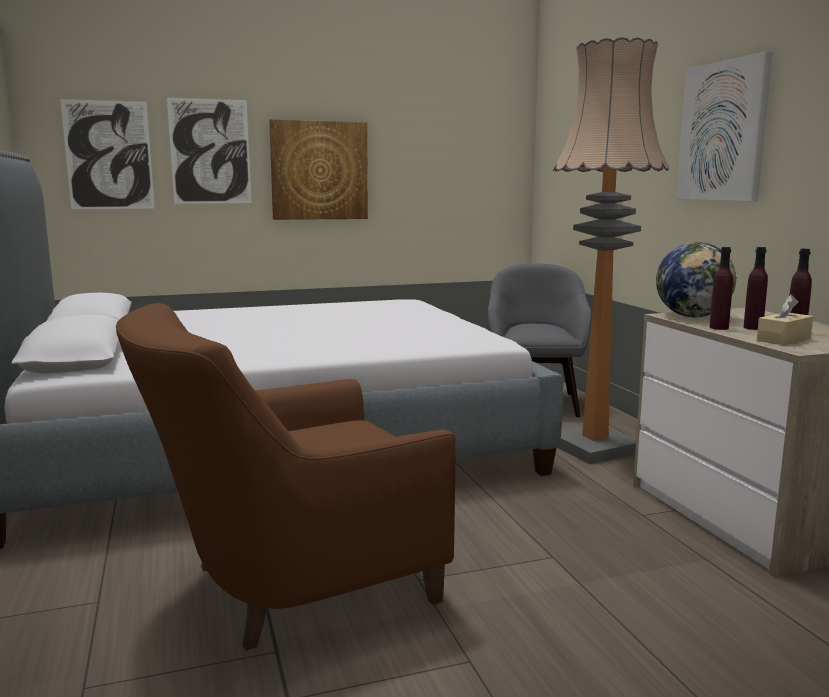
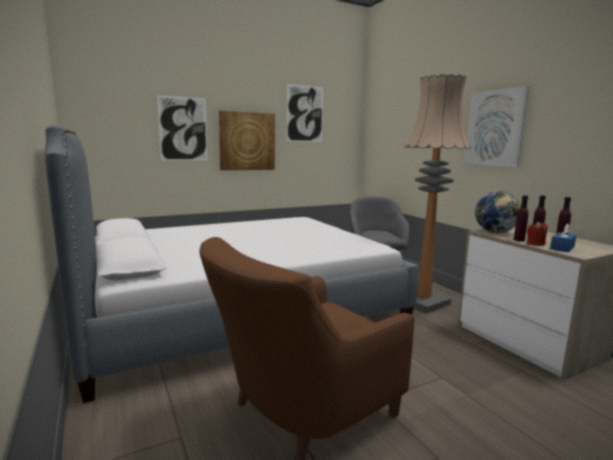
camera: 10 degrees left, 0 degrees up
(108, 155) = (120, 130): picture -> picture (305, 114)
(740, 333) = (535, 244): none -> red candle
(783, 339) = (562, 248): beige tissue box -> blue tissue box

